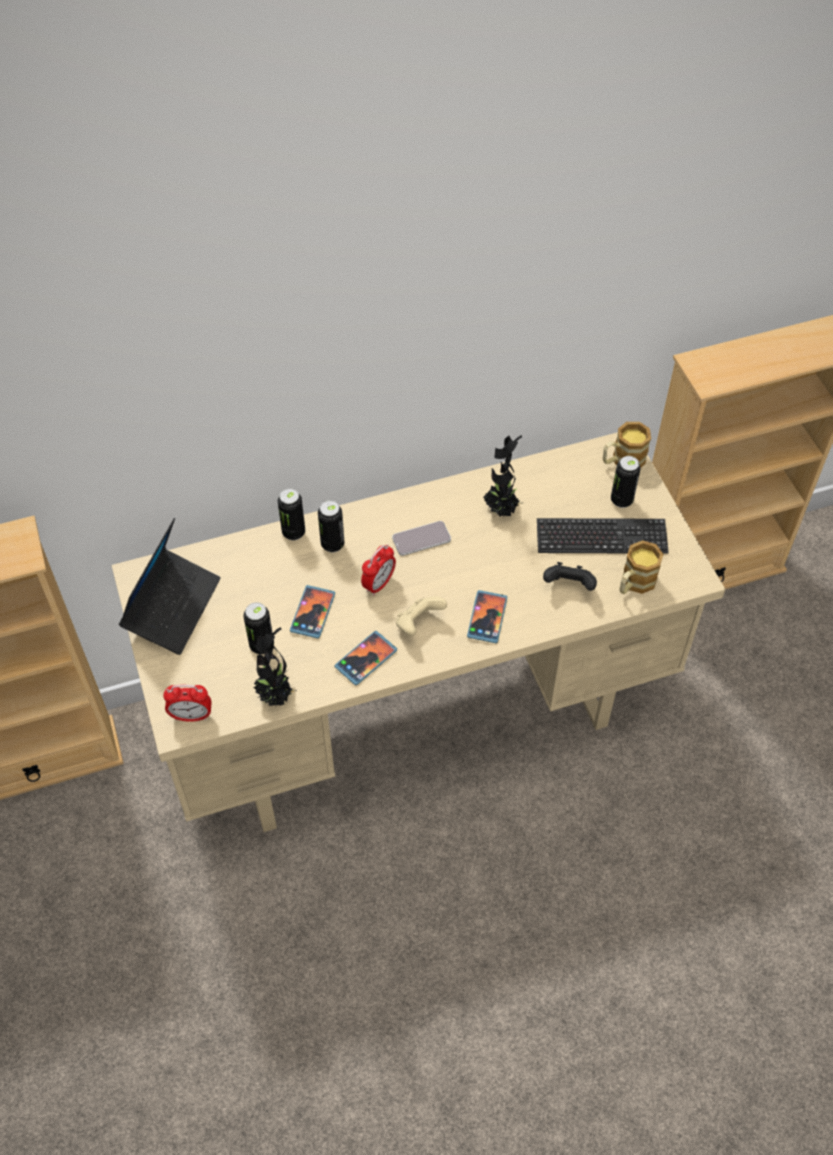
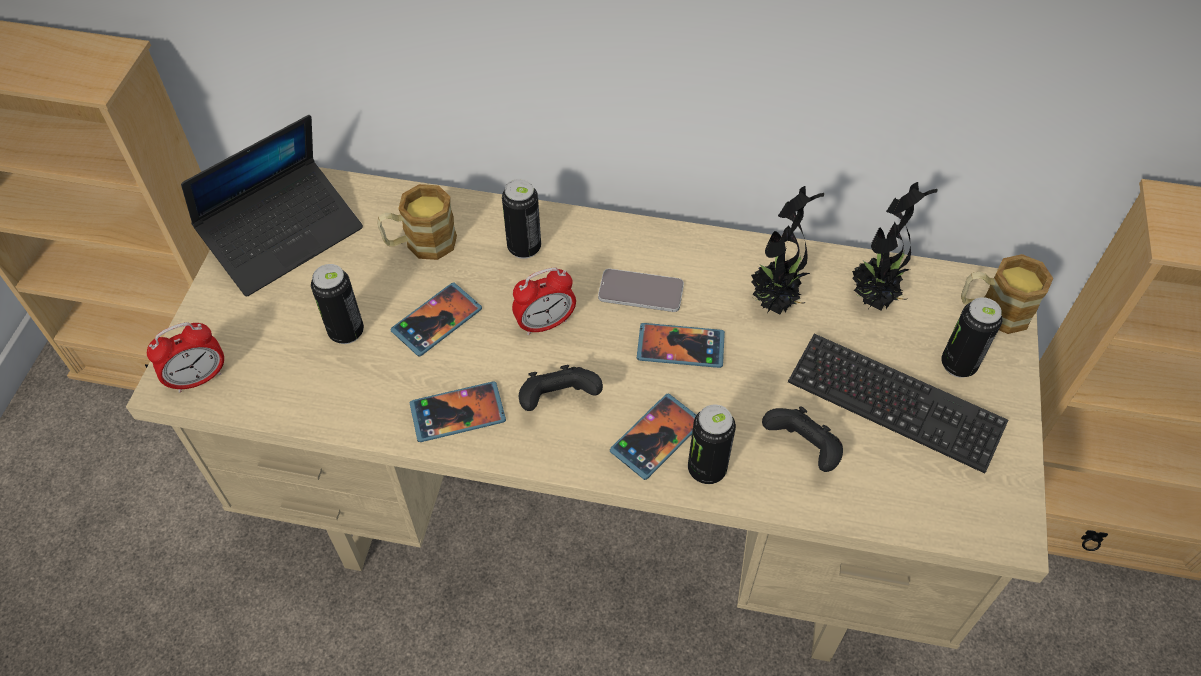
camera: 30 degrees right, 0 degrees up
(191, 716) = (199, 378): alarm clock -> alarm clock turned 60 degrees counterclockwise
(276, 696) = (313, 405): potted plant -> potted plant (874, 298)
(293, 532) = (488, 212): can -> can (707, 469)
(418, 624) = (558, 400): beige game controller -> black game controller
(466, 561) = (680, 347): none -> phone
(634, 583) = (904, 493): mug -> mug (420, 243)

